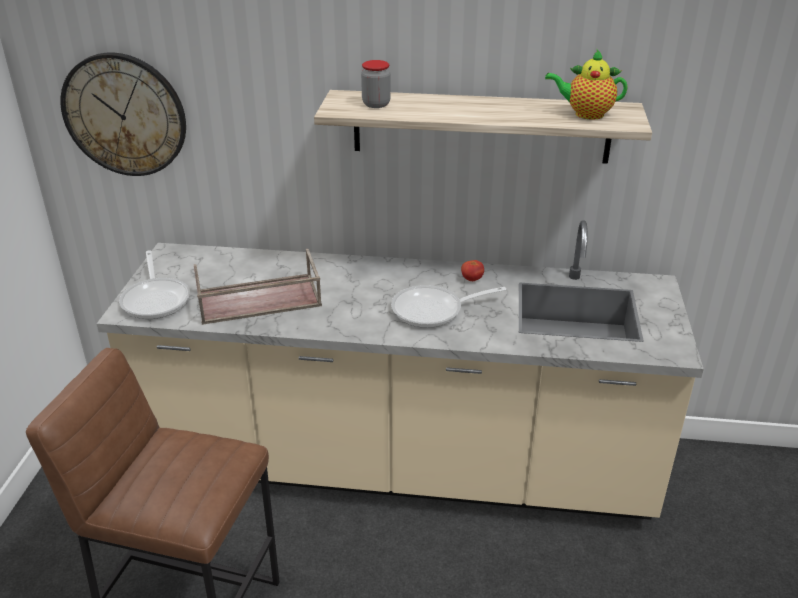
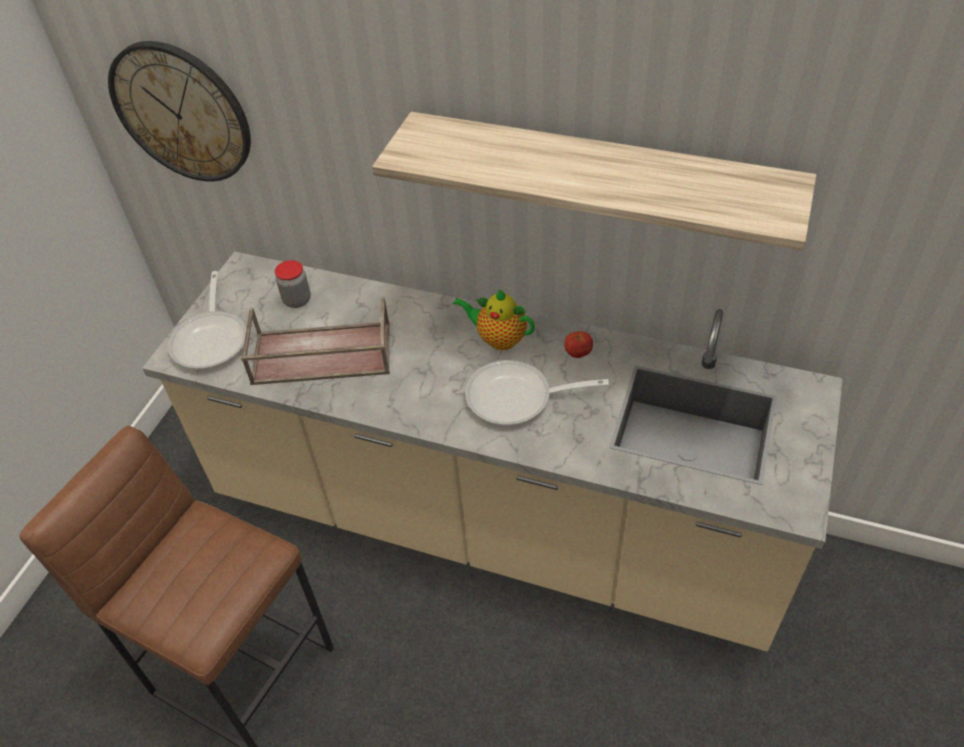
camera: 15 degrees right, 15 degrees up
(376, 104) = (457, 148): jar -> jar (297, 300)
(585, 114) = (726, 193): teapot -> teapot (498, 339)

